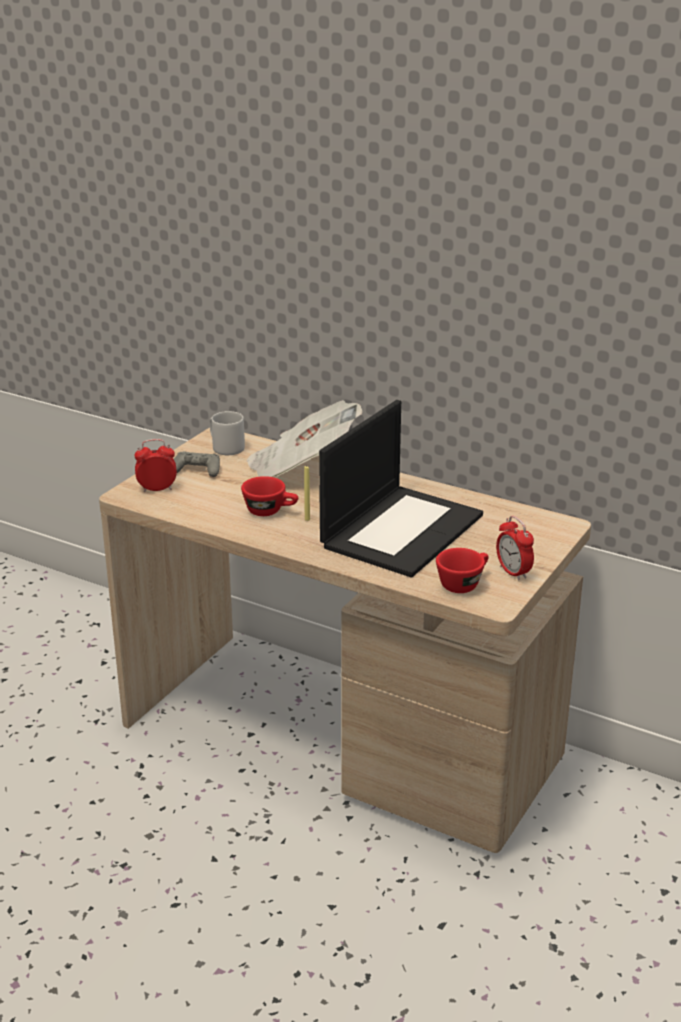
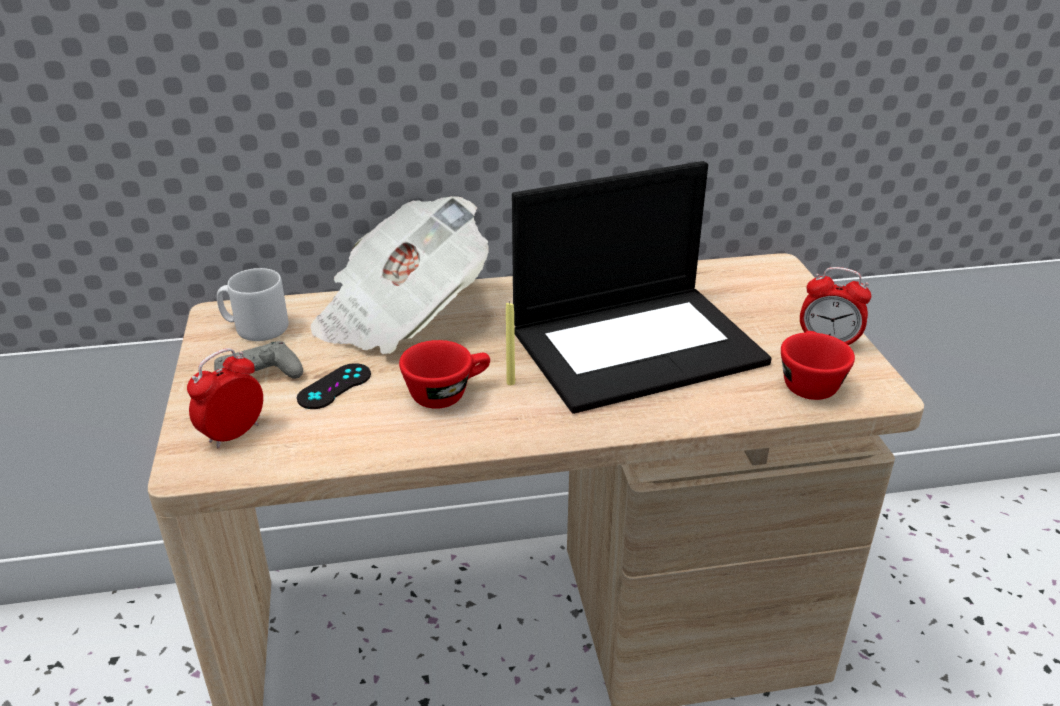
camera: 40 degrees left, 5 degrees up
(224, 487) = (334, 386): none -> black game controller
(402, 529) = (638, 345): laptop -> laptop turned 75 degrees clockwise

